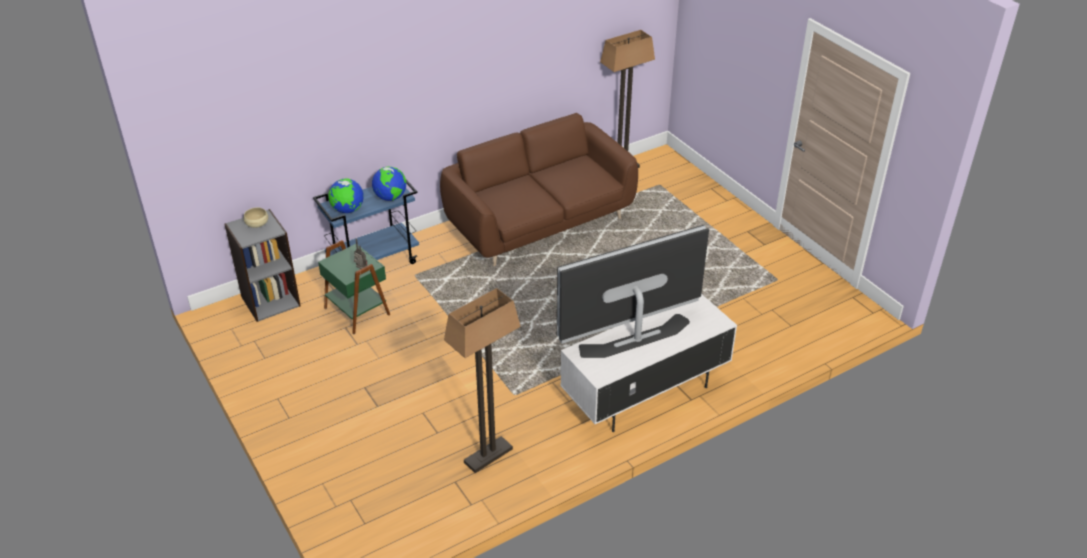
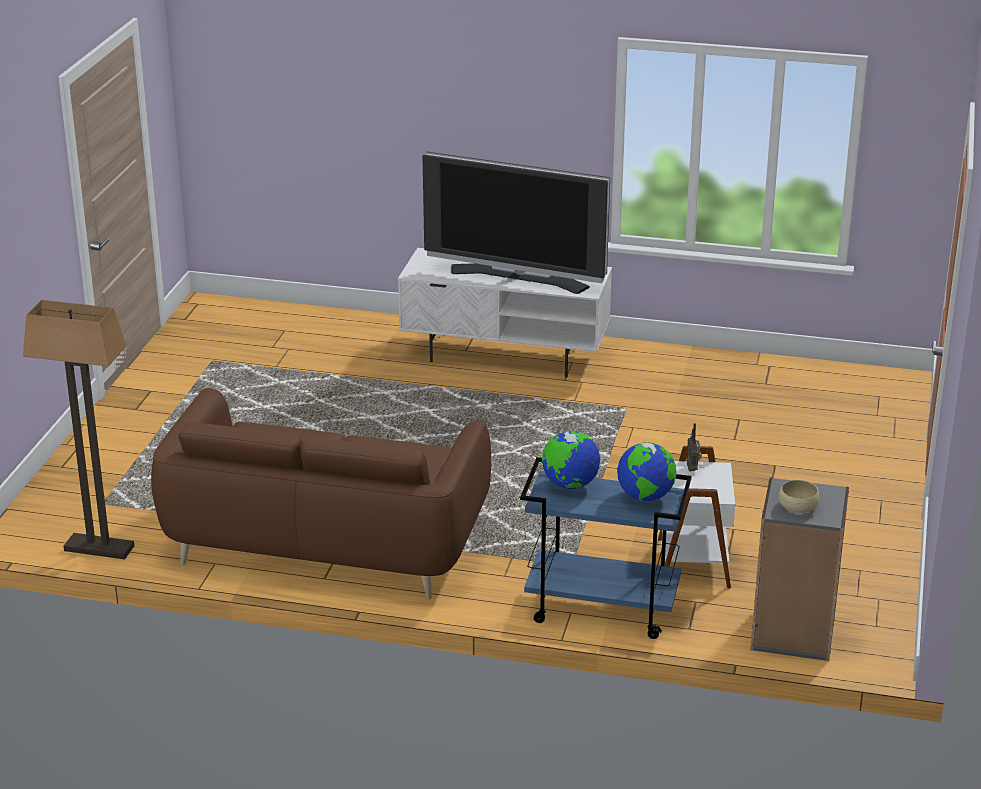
camera: 135 degrees left, 10 degrees down
(358, 310) = (691, 563): green side table -> white side table
(488, 455) = (712, 384): floor lamp -> none

